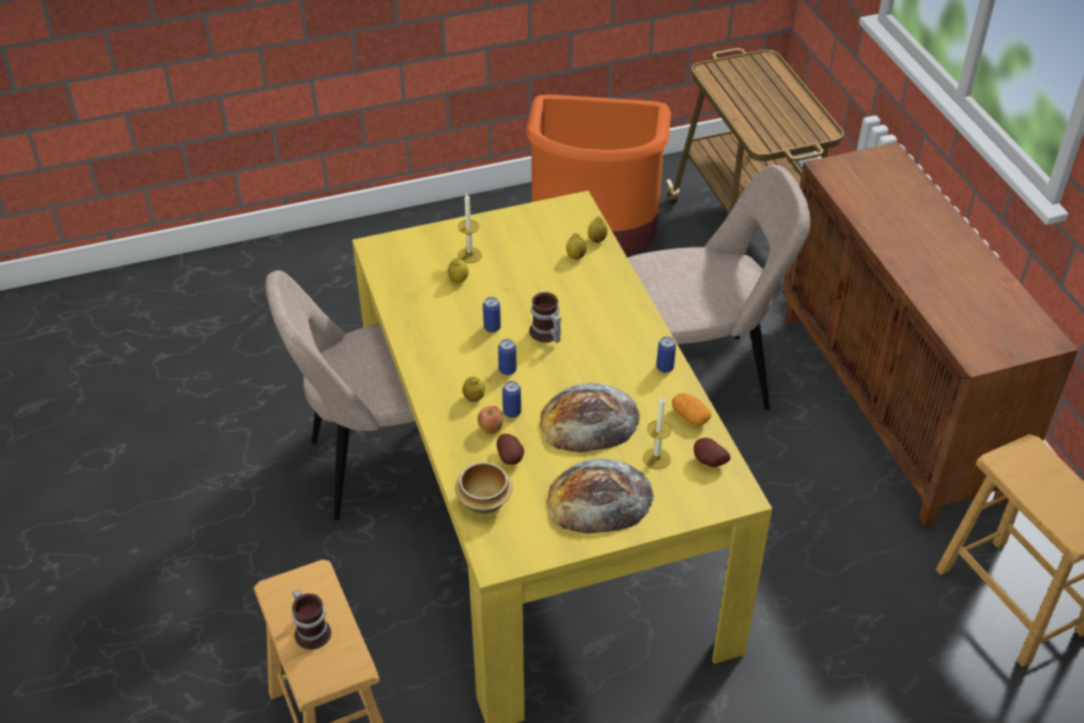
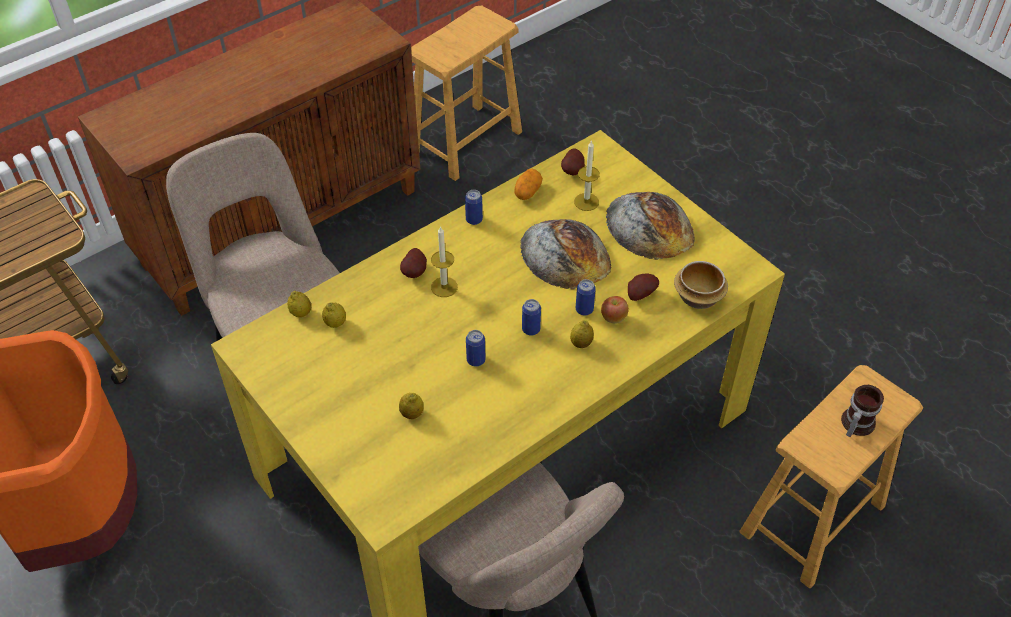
camera: 110 degrees left, 5 degrees up
(469, 255) = (365, 417): candle -> candle (444, 287)
(545, 334) = (467, 315): mug -> none
(613, 314) = (415, 272): none -> potato

